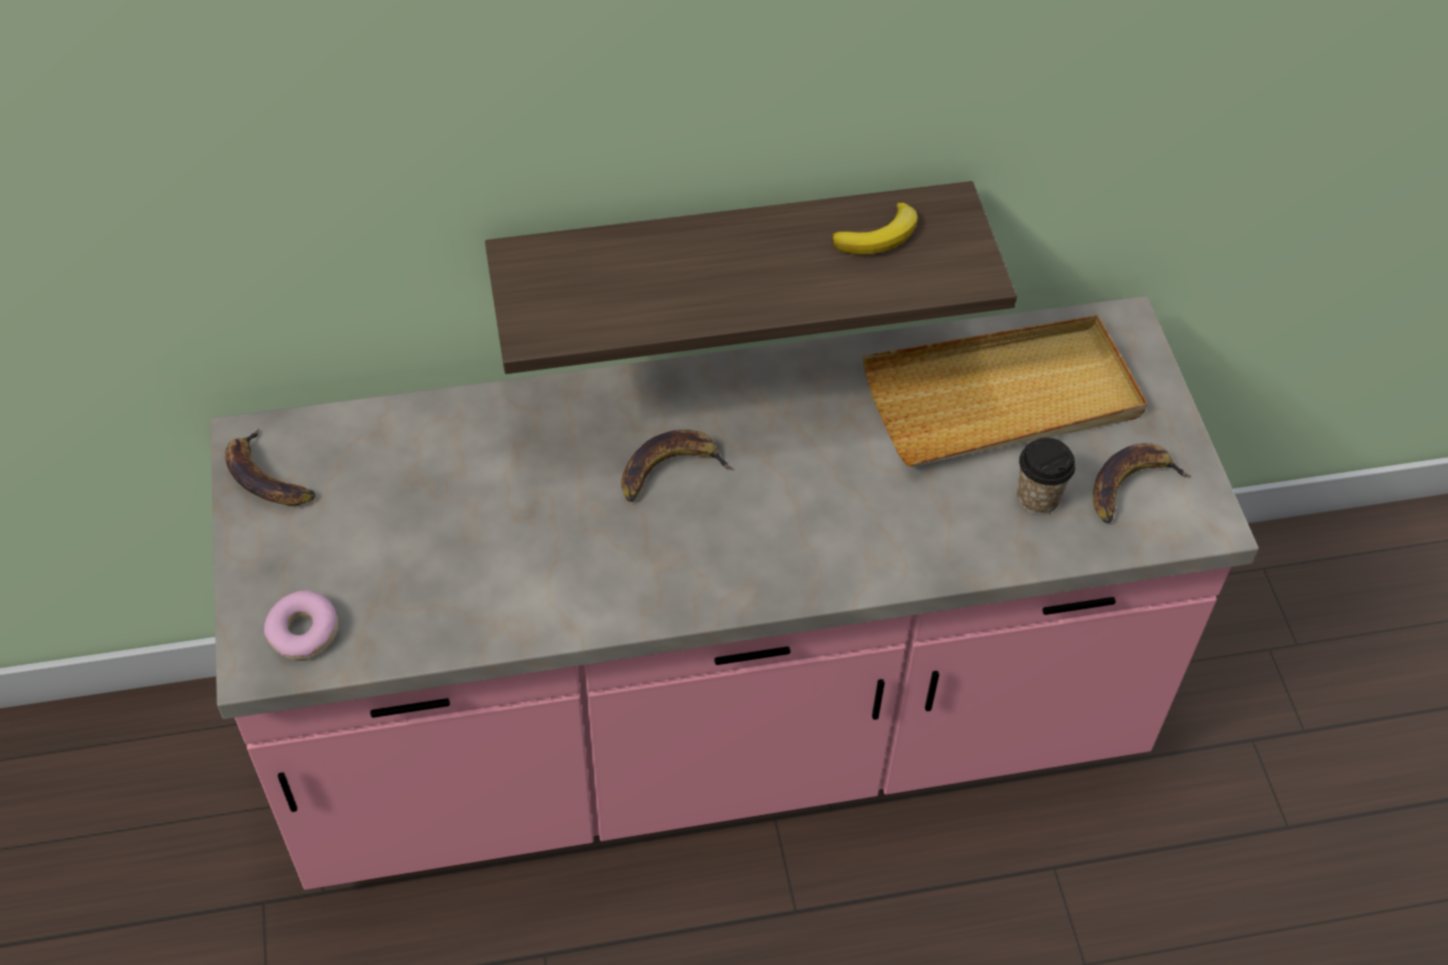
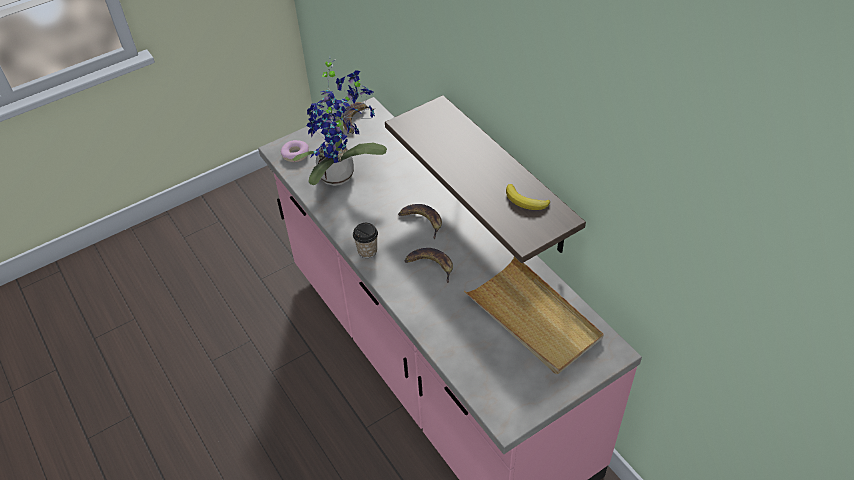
camera: 70 degrees right, 5 degrees down
(435, 563) = (341, 174): none -> potted plant
(1038, 498) = (481, 348): cup -> cup (367, 251)
(1130, 485) = (511, 382): banana -> banana (431, 265)

